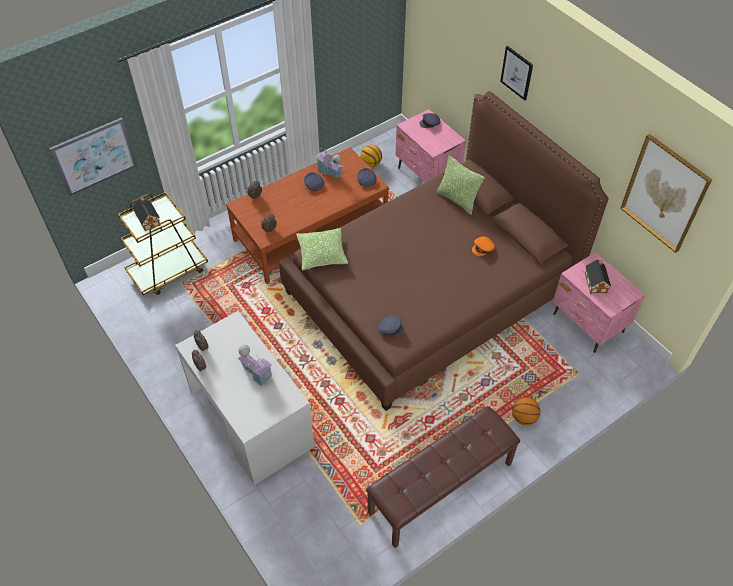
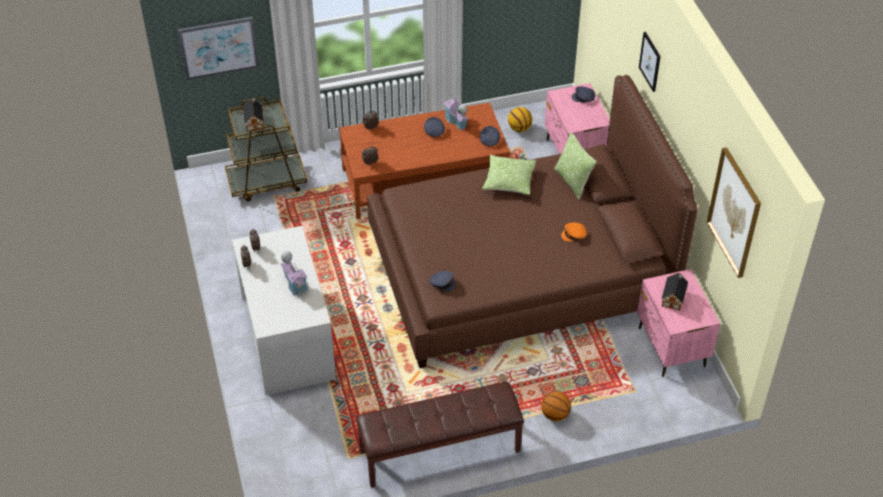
camera: 20 degrees right, 5 degrees down
(322, 254) = (409, 198): pillow -> pillow (509, 181)

